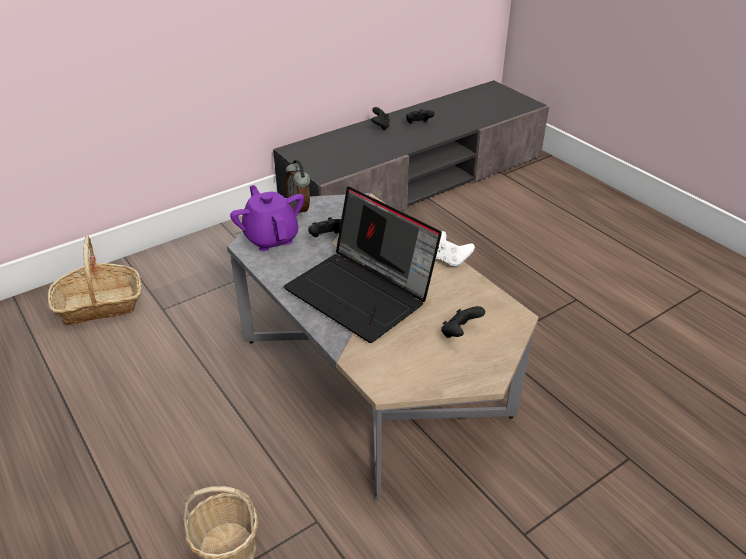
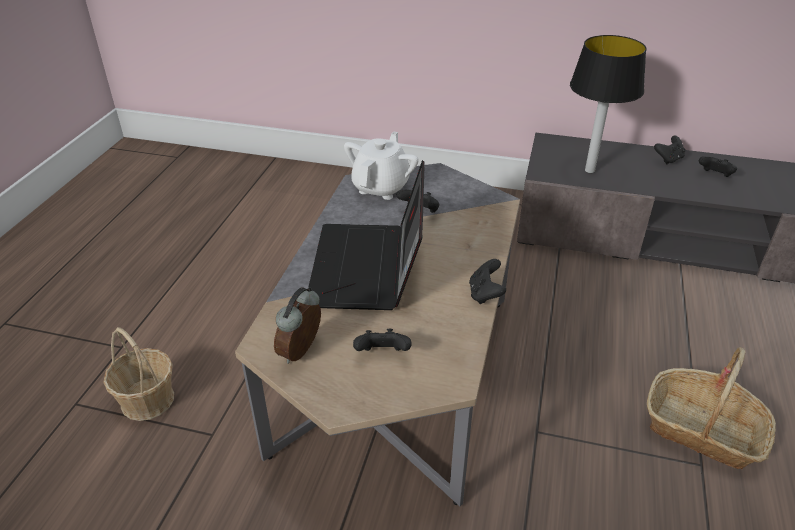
camera: 50 degrees right, 0 degrees up
(100, 304) = (309, 192): basket -> basket (702, 429)
(271, 238) = (381, 187): purple teapot -> white teapot
(300, 209) = (439, 179): alarm clock -> alarm clock (302, 352)
(347, 157) = (589, 170): none -> table lamp
(450, 260) = (485, 294): white game controller -> black game controller

